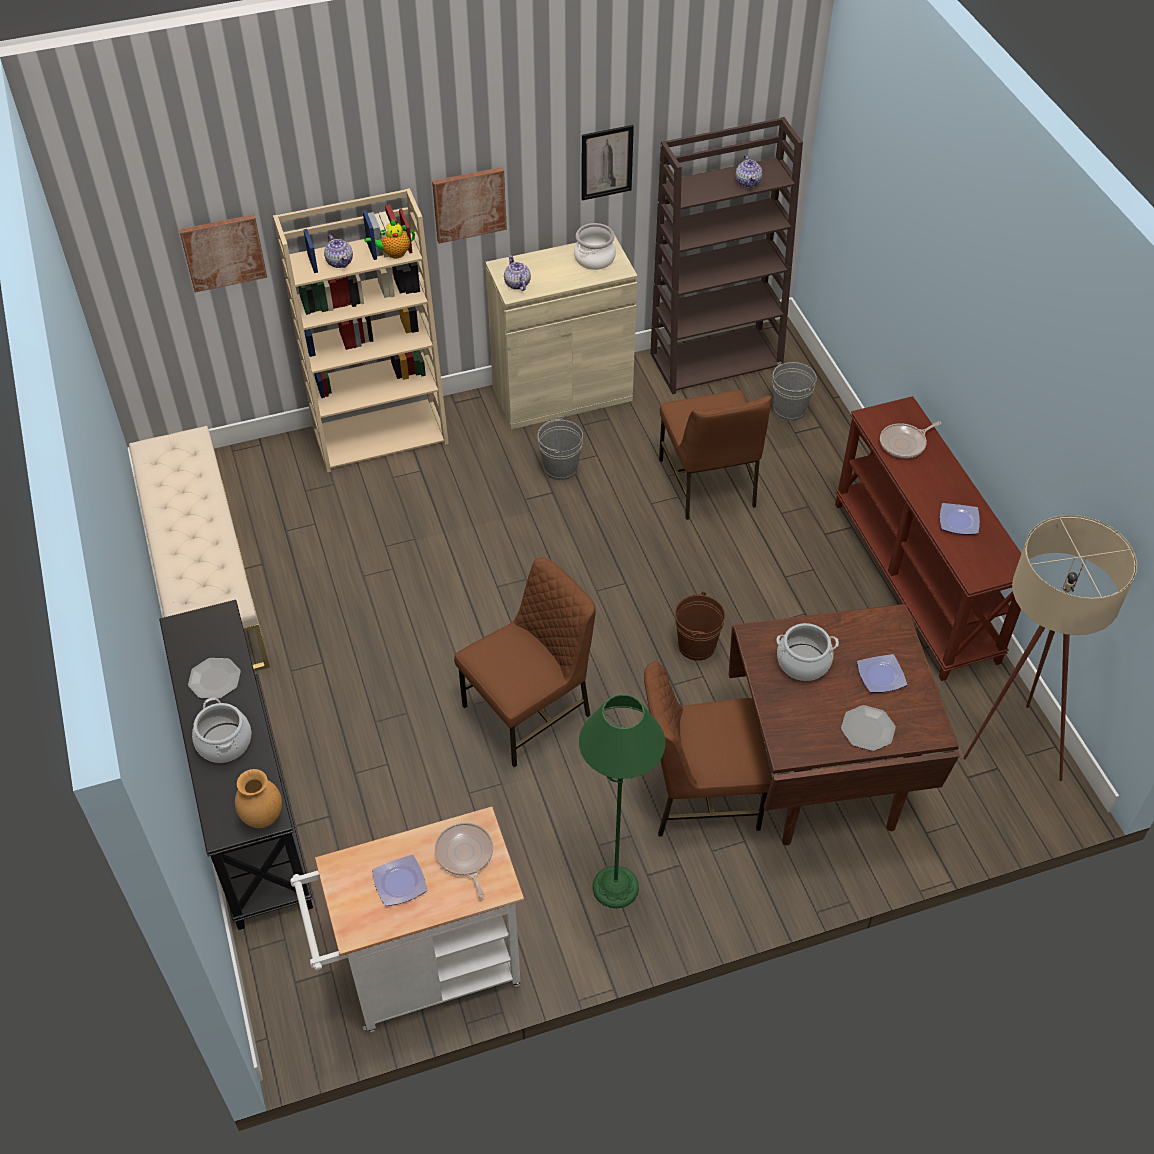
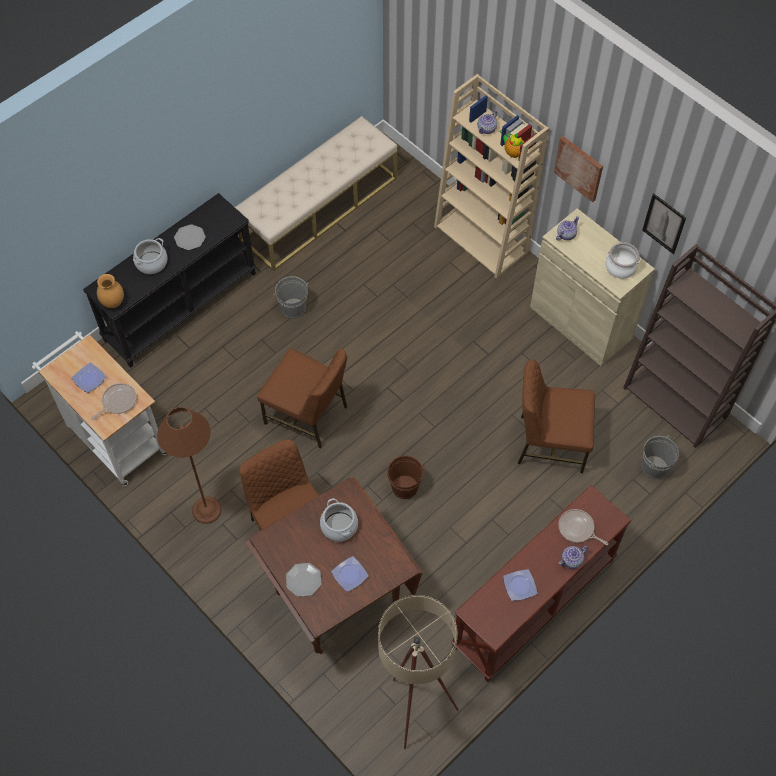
camera: 65 degrees right, 10 degrees up
(223, 252) = (450, 68): picture -> none
(560, 468) = (512, 349): grey bucket -> grey bucket (293, 308)
(615, 887) = (206, 510): green floor lamp -> brown floor lamp
(708, 484) = (550, 442): brown chair -> brown chair turned 45 degrees clockwise
(748, 182) = (724, 319): teapot -> teapot (572, 560)

